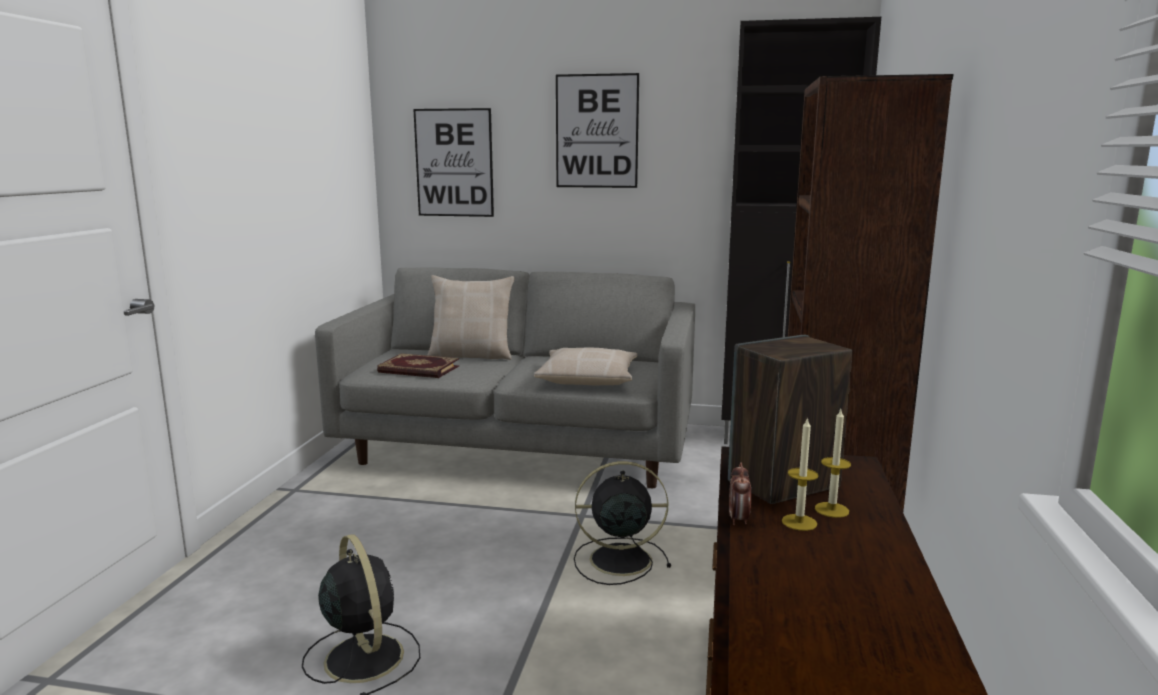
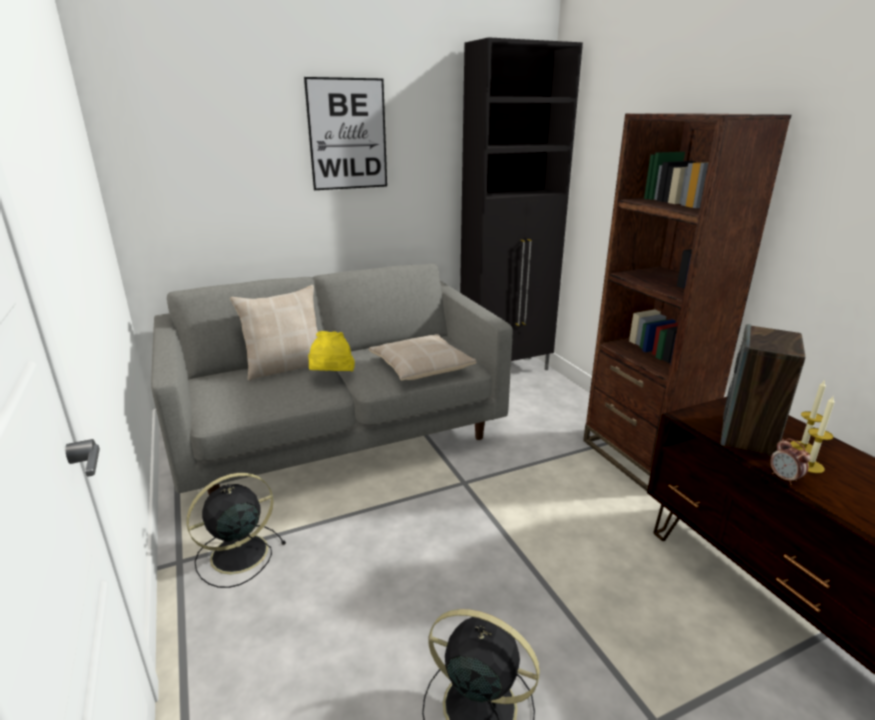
camera: 35 degrees left, 10 degrees up
(418, 370) = (262, 398): book -> none
(454, 163) = (201, 171): picture -> none
(494, 369) = (331, 378): none -> yellow hat
(617, 560) = (534, 512): black fan -> black fan (236, 555)

